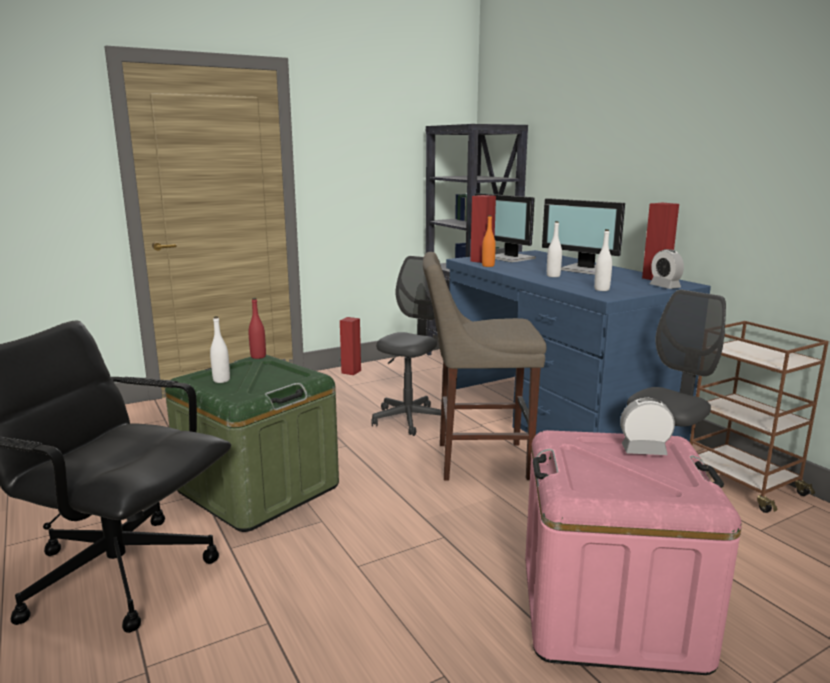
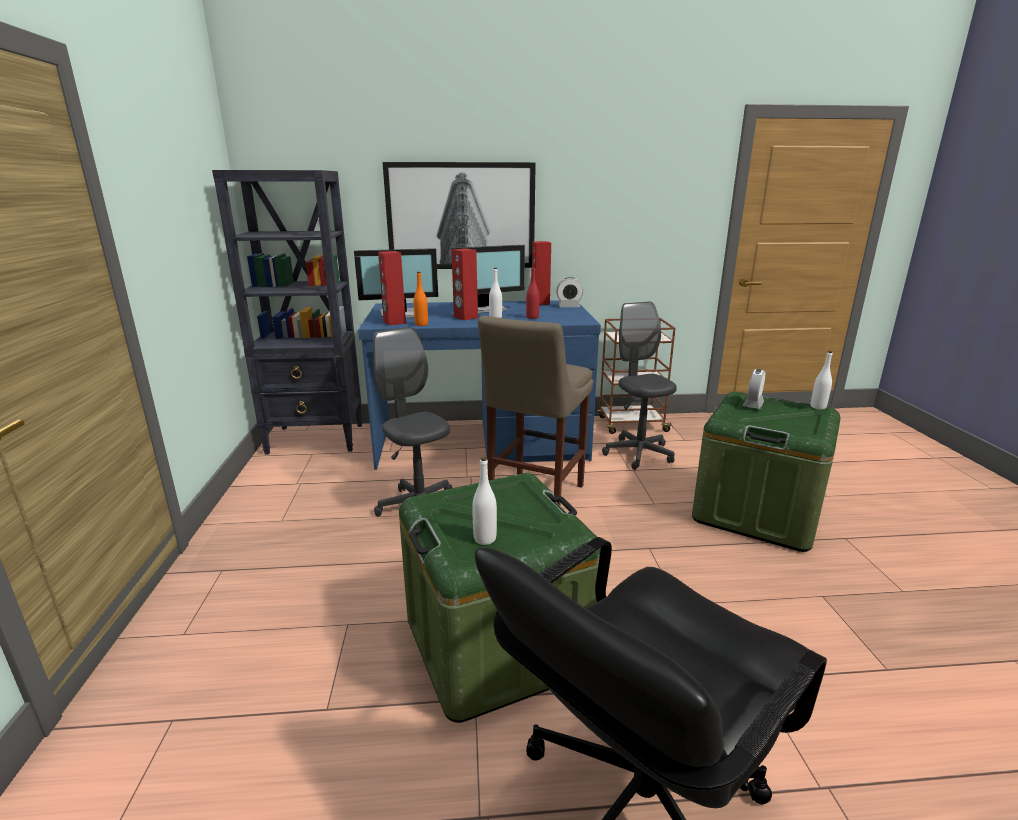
camera: 65 degrees left, 5 degrees up
(258, 356) = (423, 501): red bottle -> red bottle (532, 317)
(351, 372) = (240, 510): red speaker -> red speaker (465, 317)
(601, 289) = (561, 318): white bottle -> white bottle (818, 407)
(610, 610) = (756, 512): pink storage box -> green storage box
(611, 170) = (461, 216): none -> picture

